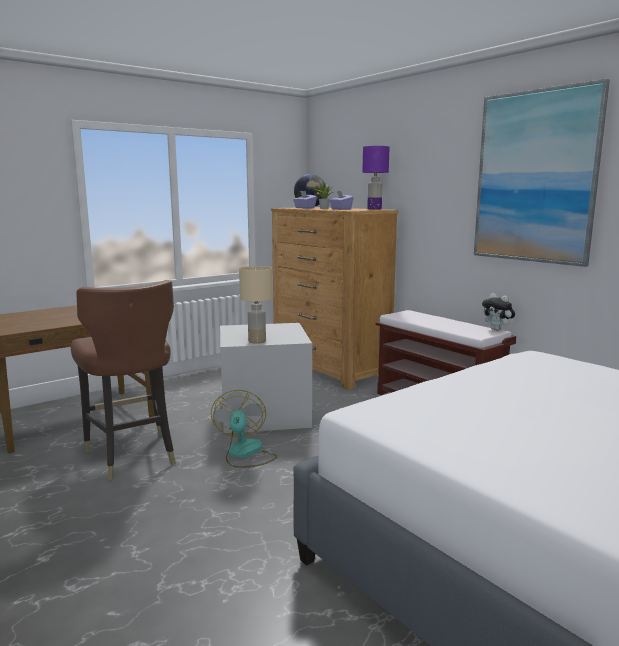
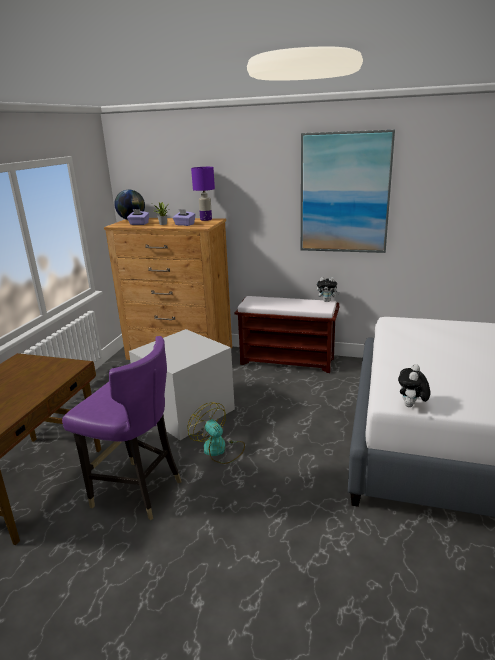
camera: 35 degrees left, 10 degrees up
(132, 455) = (136, 491): brown chair -> purple chair
(257, 341) = (190, 358): beige table lamp -> none
(371, 423) = (411, 406): none -> plush toy

